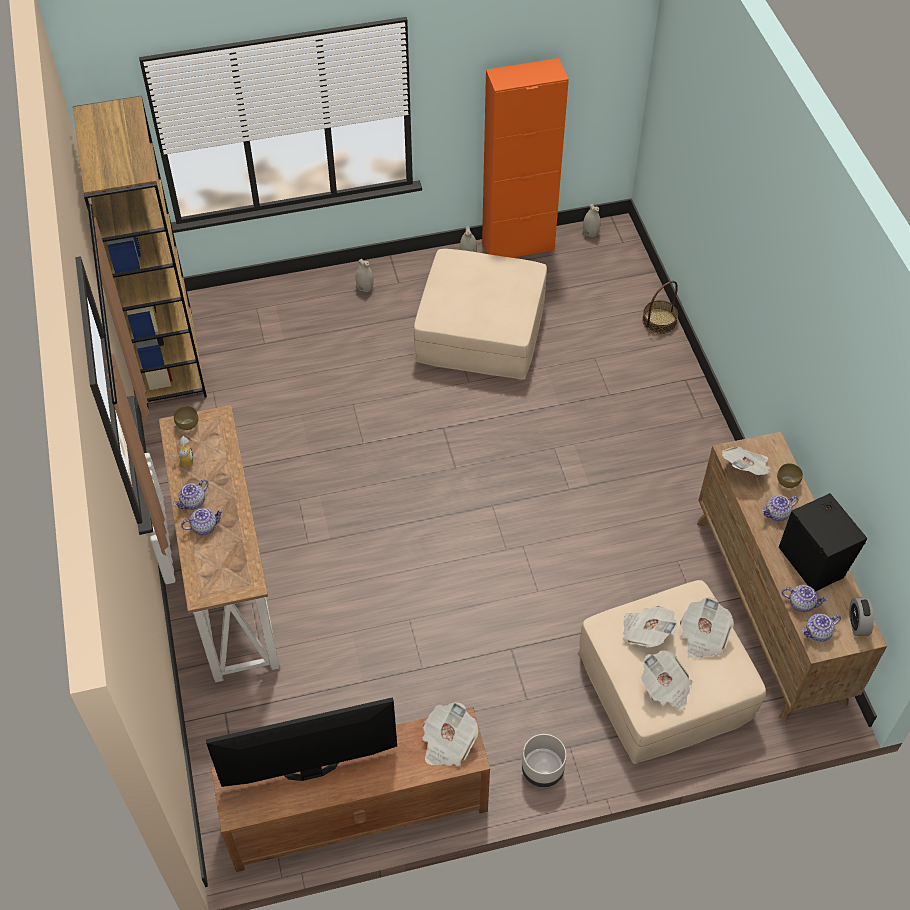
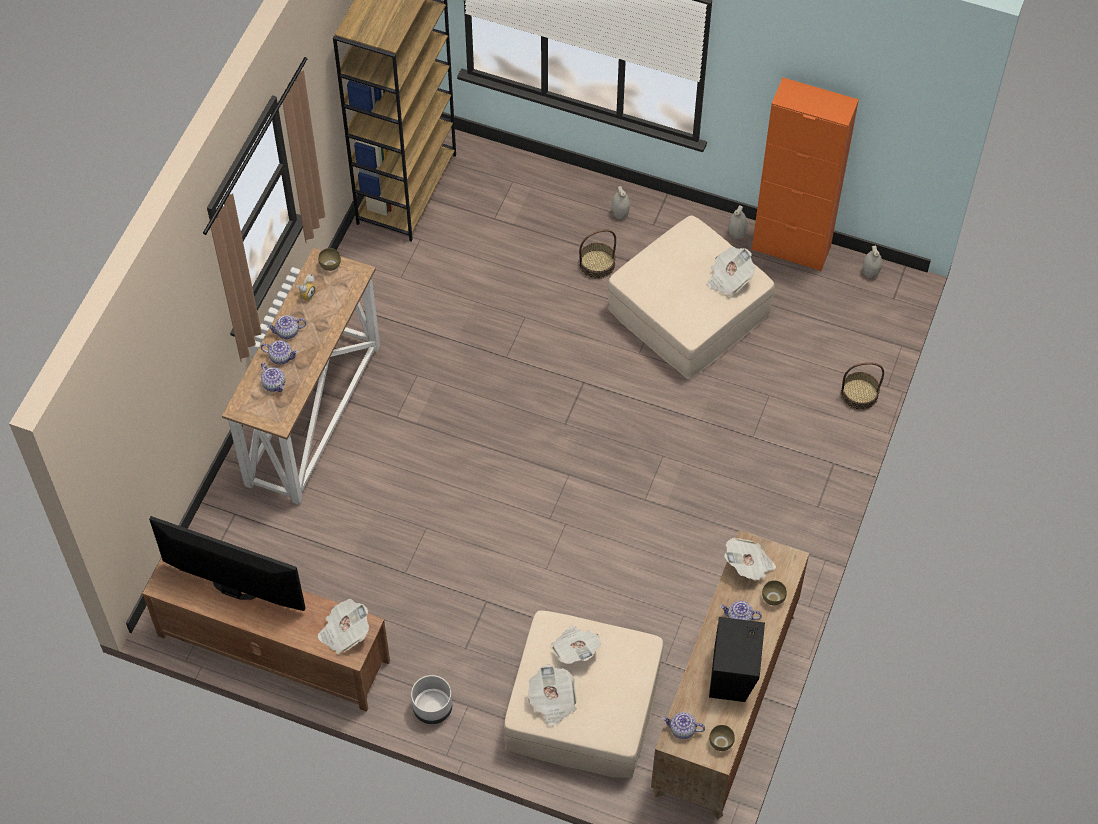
camera: 35 degrees right, 5 degrees up
(378, 334) = (597, 264): none -> basket
(703, 636) = (617, 681): newspaper -> newspaper (729, 278)
(801, 603) = (691, 699): teapot -> teapot (274, 384)
(857, 624) = (721, 743): alarm clock -> brown bowl

